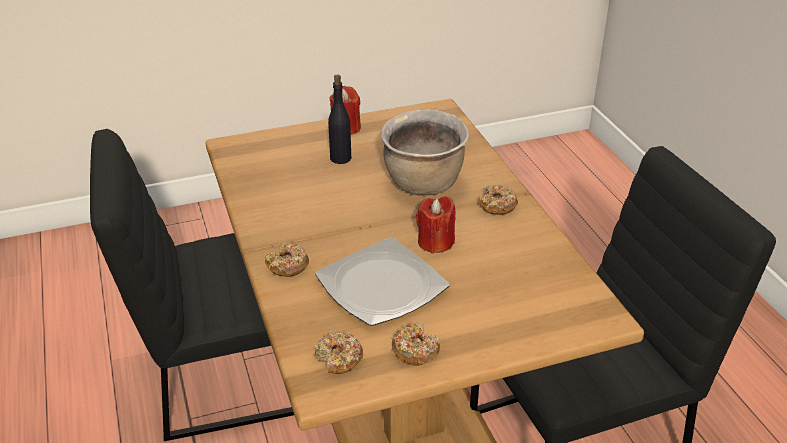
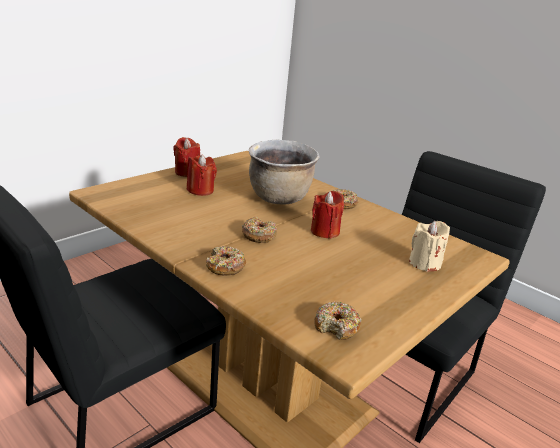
camera: 30 degrees left, 10 degrees down
(340, 158) = (200, 190): black bottle -> red candle
(382, 285) = (315, 266): plate -> none
(415, 350) = (387, 305): donut -> donut (258, 235)
(516, 310) = (424, 263): none -> beige candle

